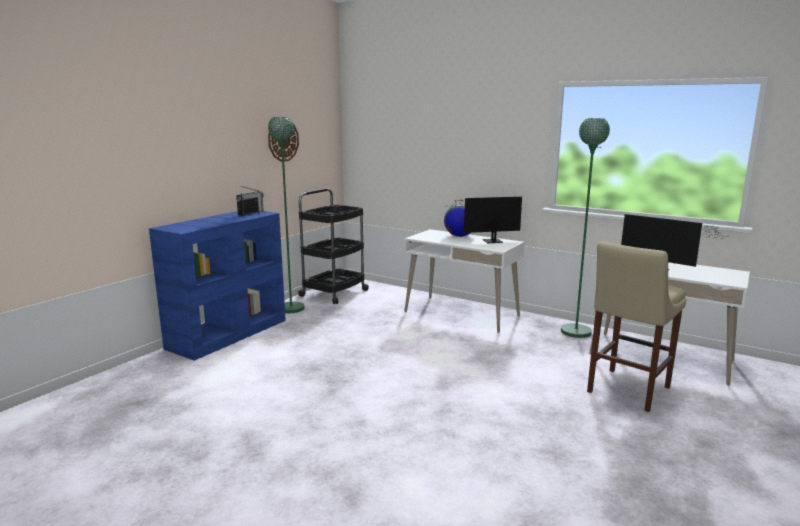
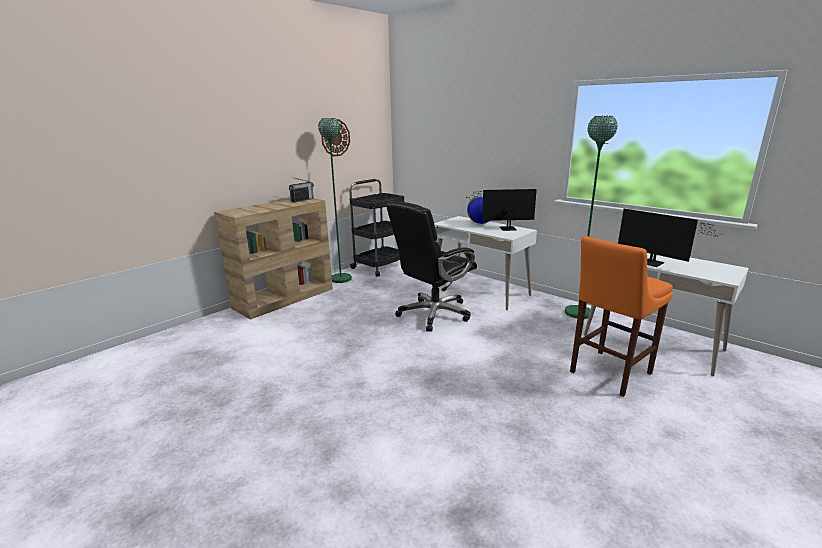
camera: 10 degrees right, 5 degrees up
(227, 334) = (283, 298): blue bookcase -> brown bookcase
(418, 342) = (434, 314): none -> black office chair
(626, 391) = (607, 373): beige stool -> orange stool

